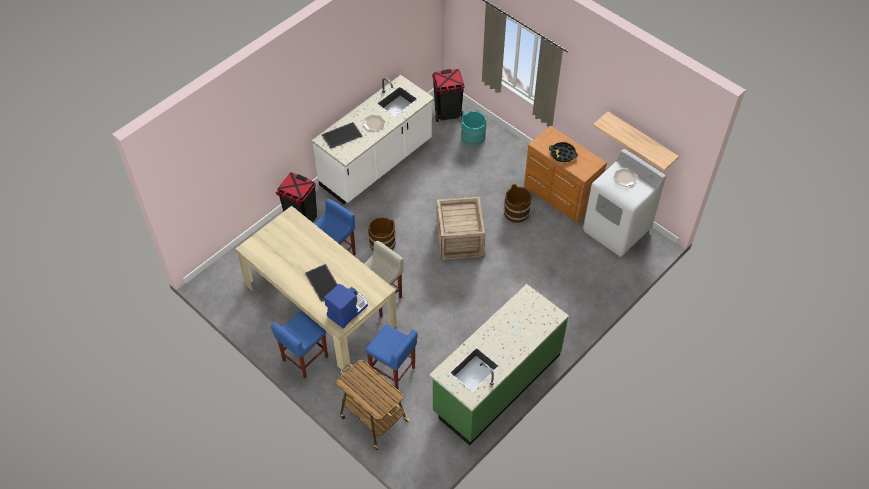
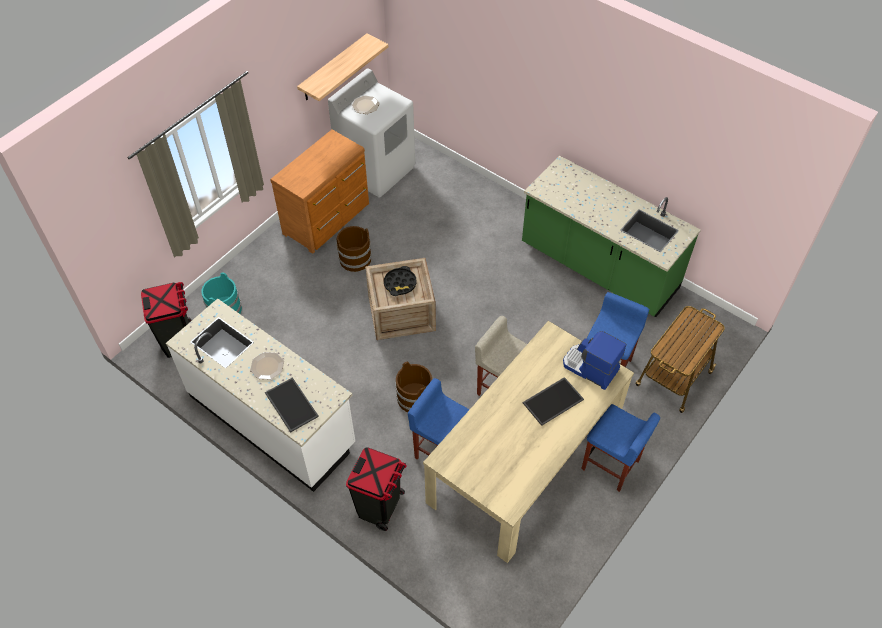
camera: 95 degrees left, 0 degrees up
(563, 154) = (319, 166): black tray -> black tray (400, 283)

